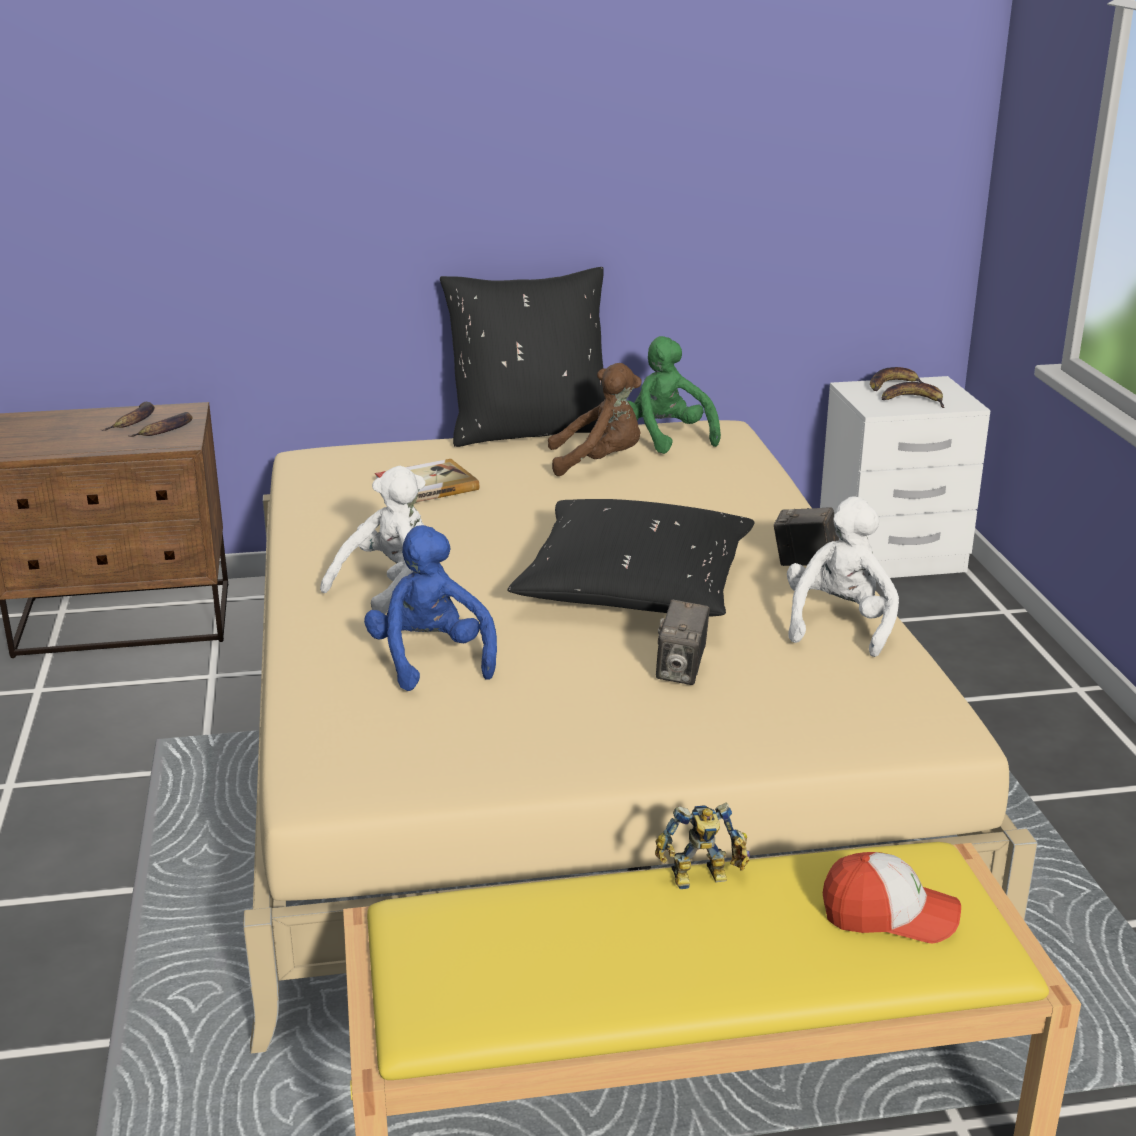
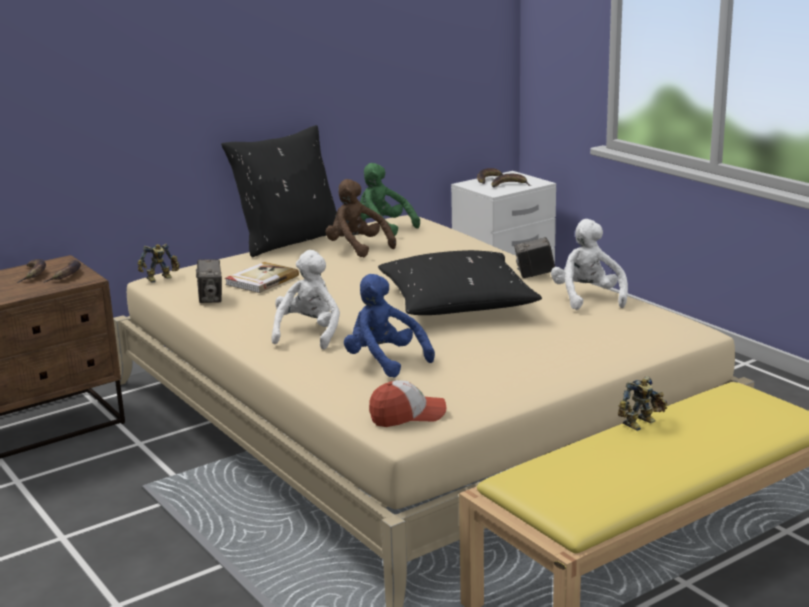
camera: 25 degrees left, 5 degrees down
(312, 456) = (160, 279): none -> toy robot
(599, 462) = (357, 248): brown plush toy -> brown plush toy turned 105 degrees counterclockwise
(681, 671) = (532, 335): camera -> camera (211, 298)
(889, 915) = (746, 414): cap -> cap (407, 416)

